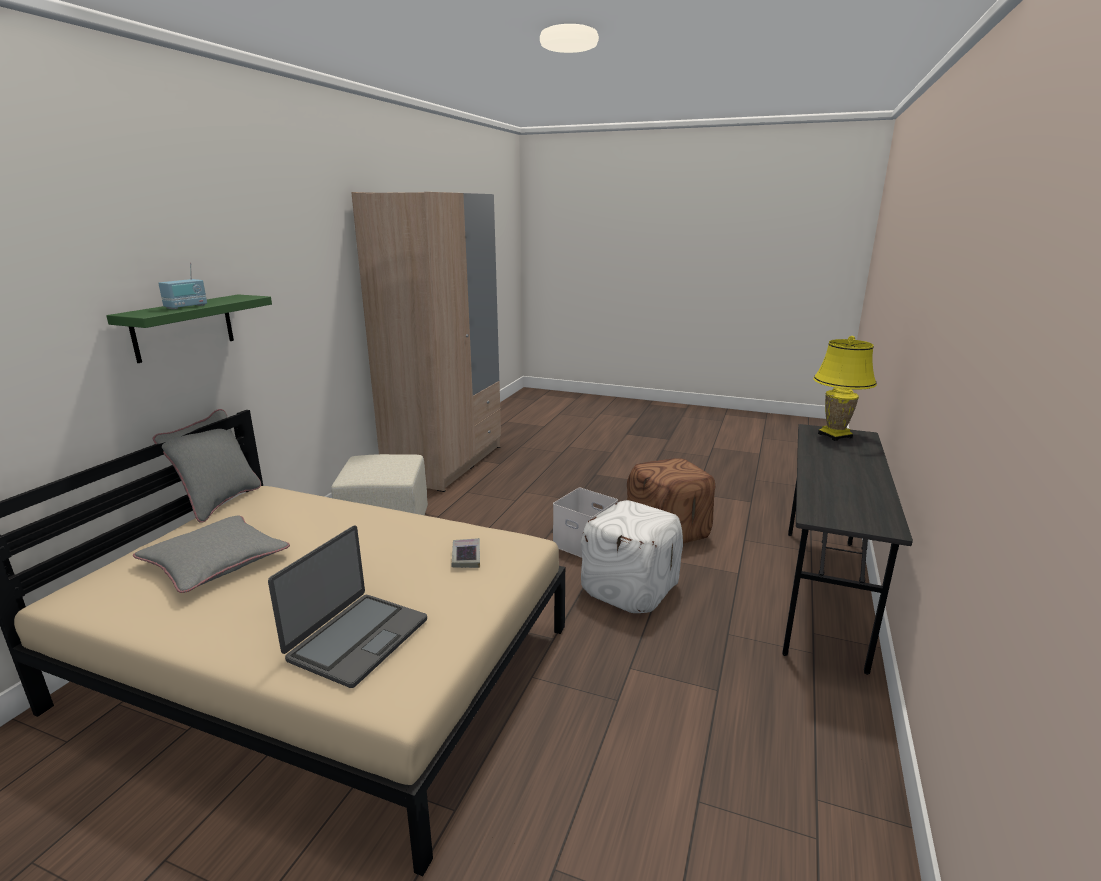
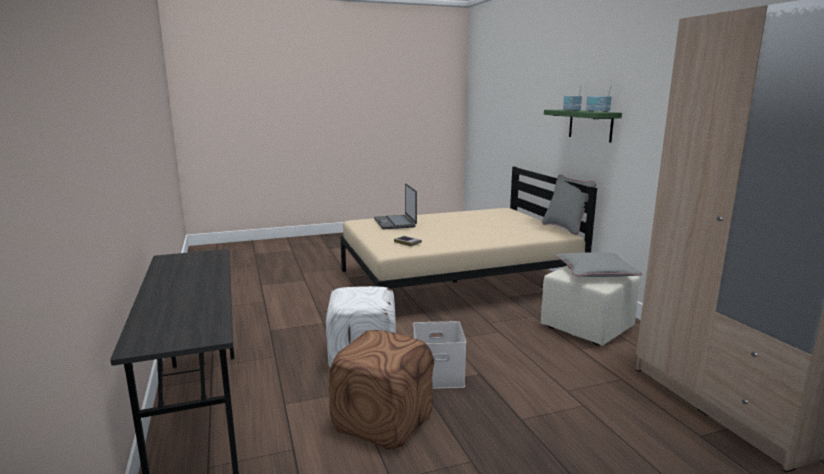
camera: 140 degrees right, 5 degrees down
(215, 561) = (495, 221): grey pillow -> grey pillow (595, 272)
(226, 298) = (597, 111): none -> radio
(834, 435) = (182, 332): yellow table lamp -> none

